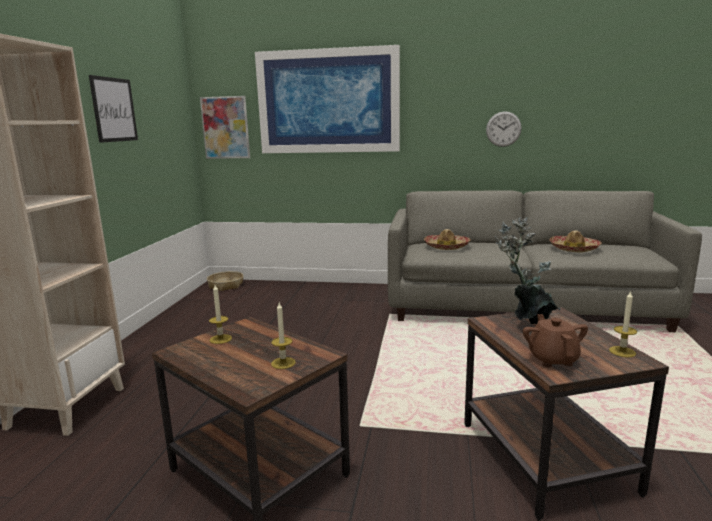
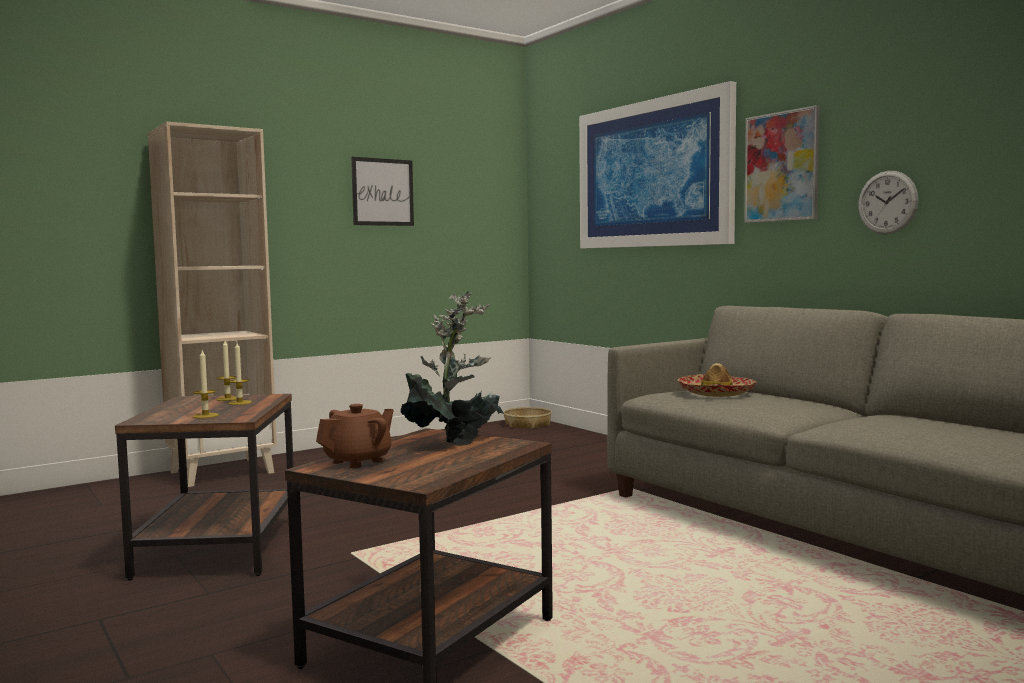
camera: 45 degrees right, 10 degrees down
(225, 127) = (553, 216): picture -> picture (781, 166)
(574, 249) = (911, 424): hat -> none
(622, 351) = (437, 476): candle -> candle (239, 403)

